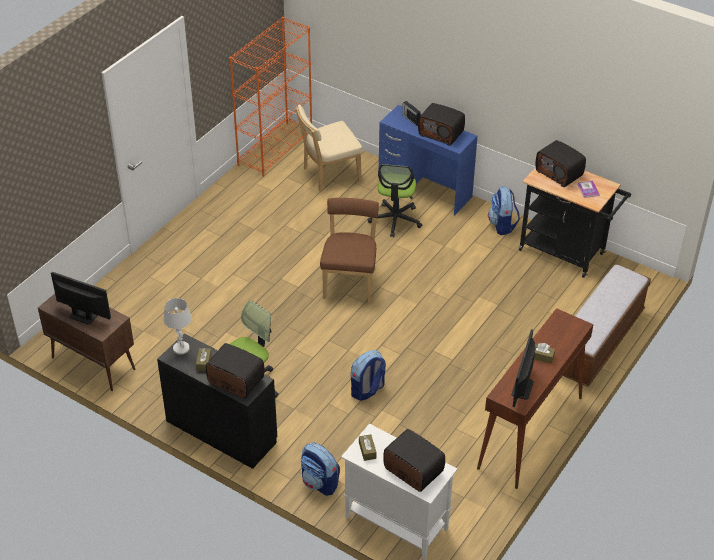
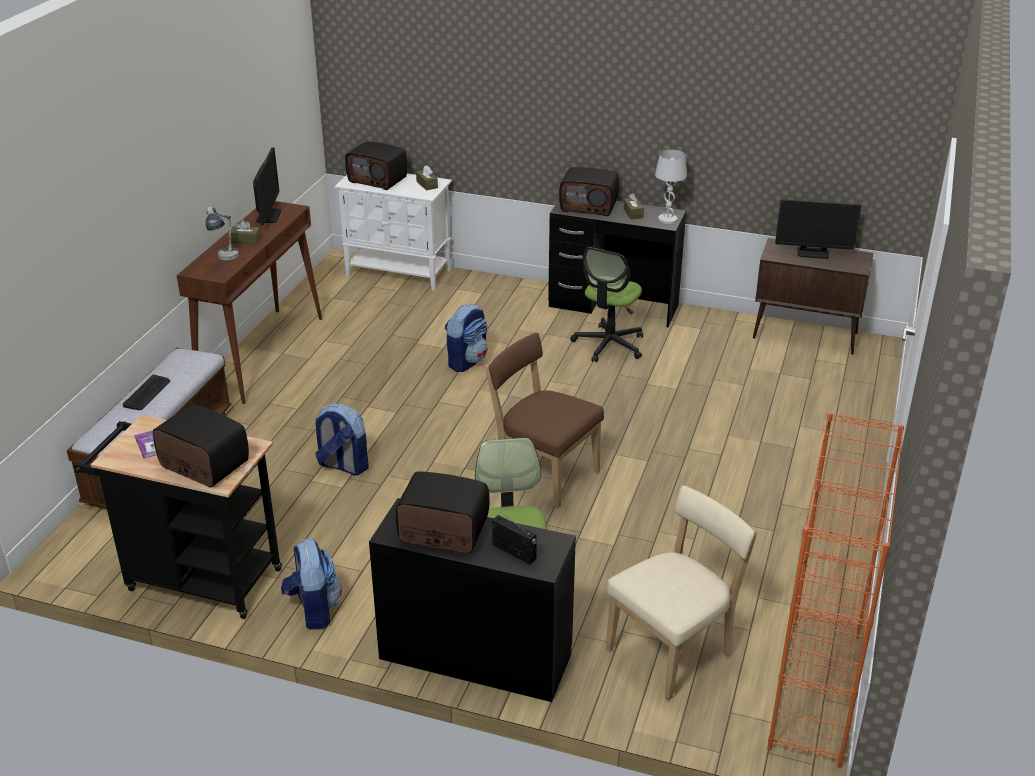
camera: 165 degrees right, 10 degrees down
(320, 483) = (486, 287): backpack -> backpack (343, 465)
(350, 281) = (543, 473): brown chair -> brown chair turned 135 degrees clockwise
(425, 189) = (475, 656): blue desk -> black desk
(556, 335) = (226, 259): none -> table lamp
(607, 308) = (147, 393): none -> keyboard

